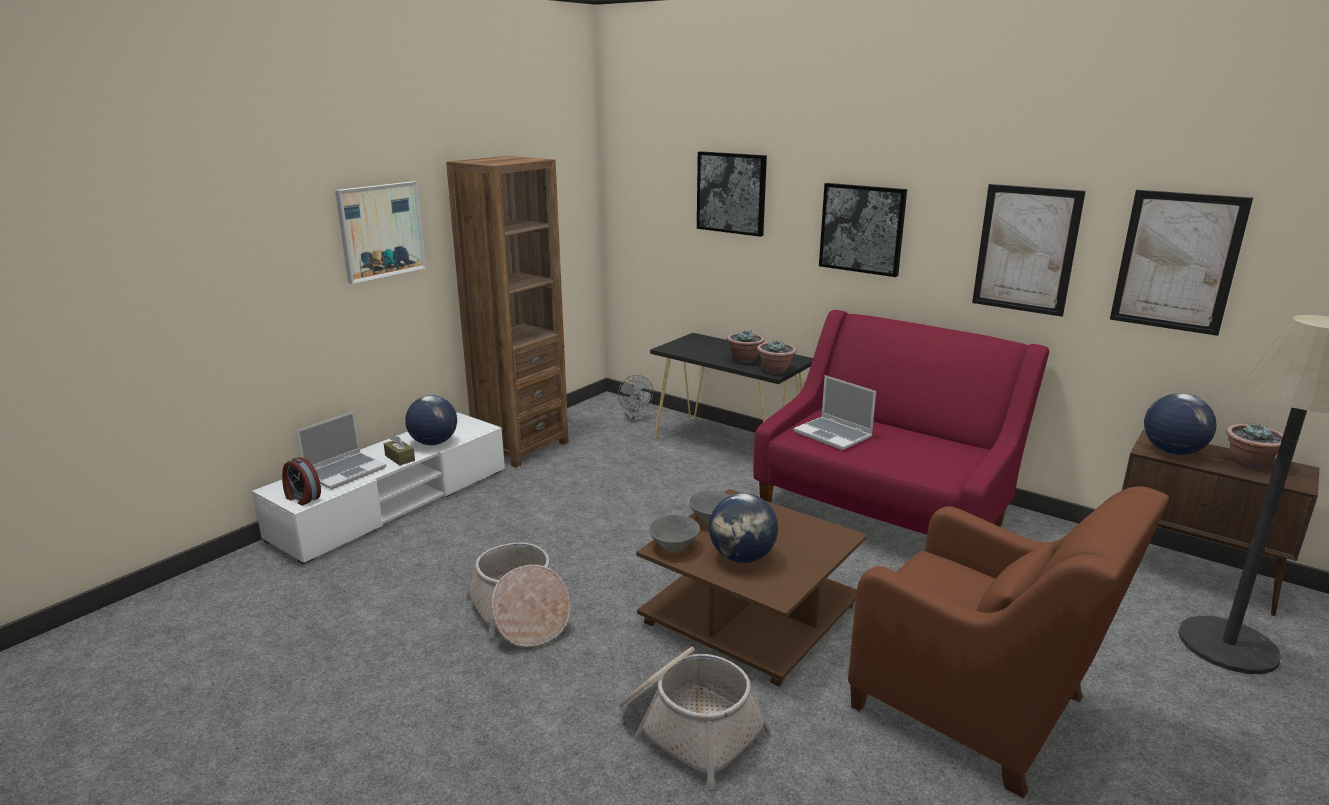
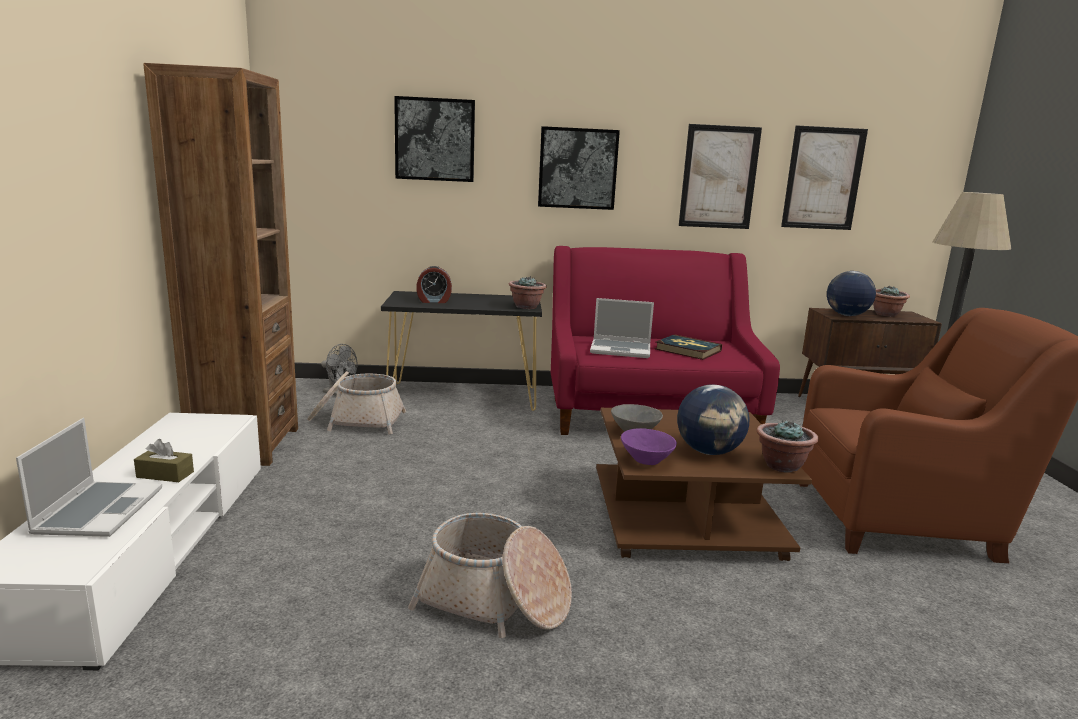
camera: 40 degrees left, 5 degrees down
(302, 498) = (72, 562): alarm clock -> alarm clock (434, 301)
(381, 231) = (81, 145): picture -> none
(433, 443) = (189, 448): globe -> none
(673, 547) = (646, 461): grey bowl -> purple bowl
(689, 726) = (787, 624): basket -> basket (356, 420)
(744, 360) = (485, 303): potted plant -> potted plant (781, 466)
(908, 451) = (687, 350): none -> book

